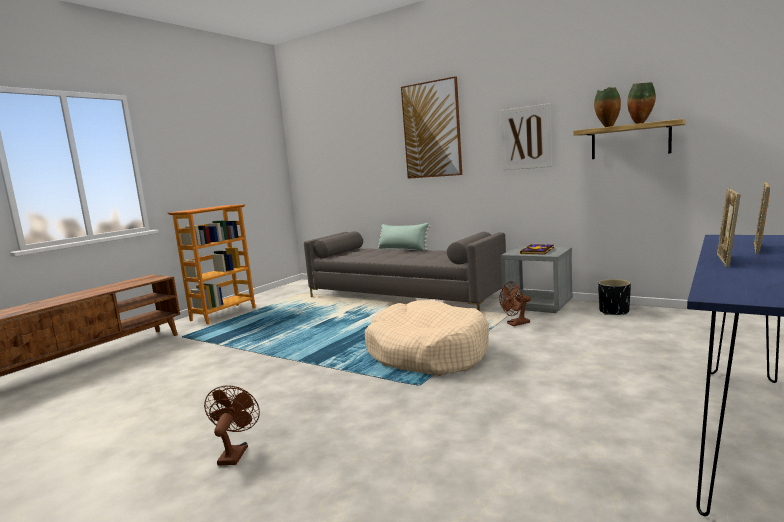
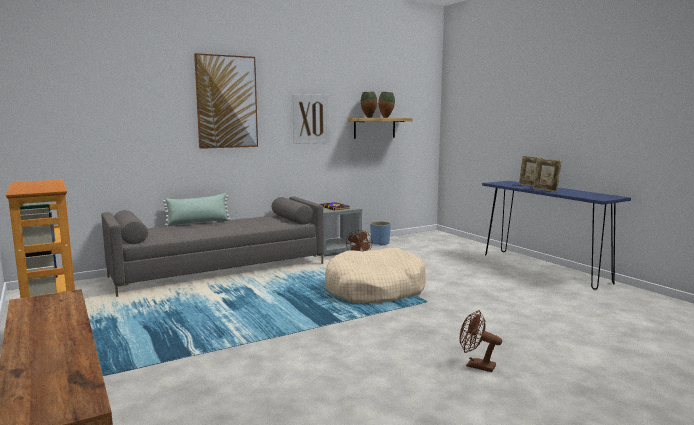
camera: 65 degrees left, 0 degrees up
(614, 312) = (380, 243): black planter -> blue planter

